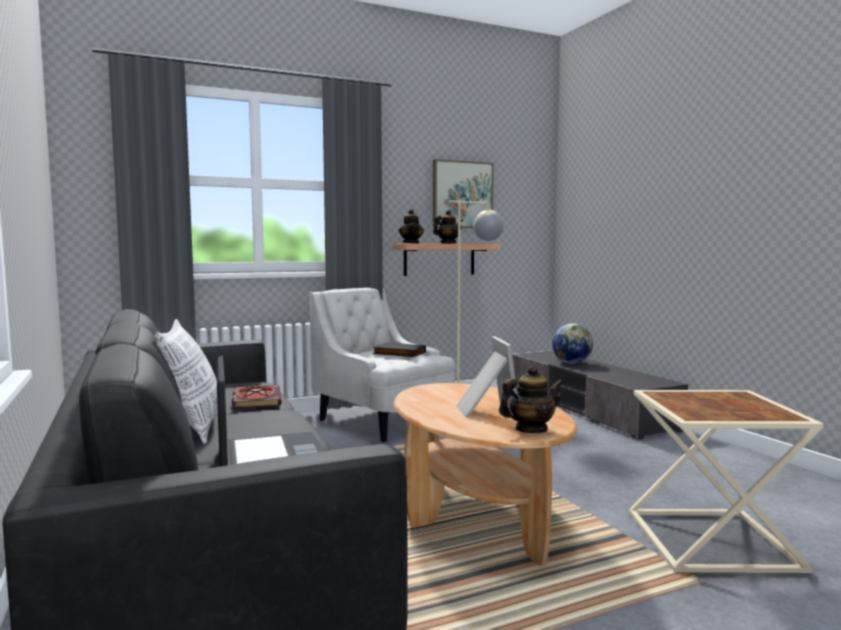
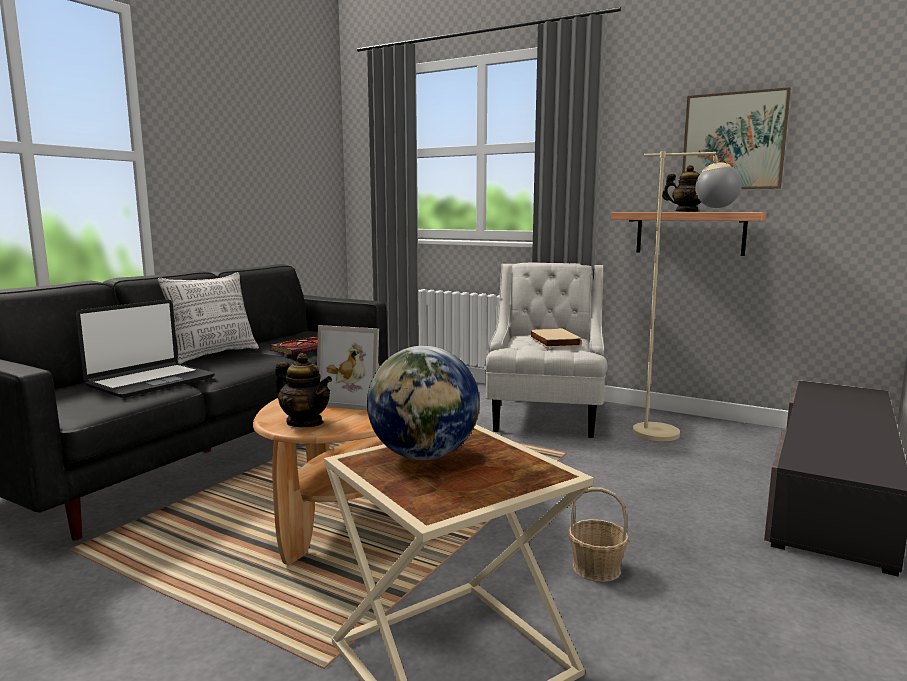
camera: 55 degrees right, 5 degrees up
(398, 353) = (553, 342): black book -> beige book
(411, 243) = (633, 211): teapot -> none
(484, 410) = (358, 399): picture frame -> picture frame turned 60 degrees clockwise
(571, 363) = (833, 410): globe -> globe (424, 456)
(630, 478) = (596, 568): none -> basket

